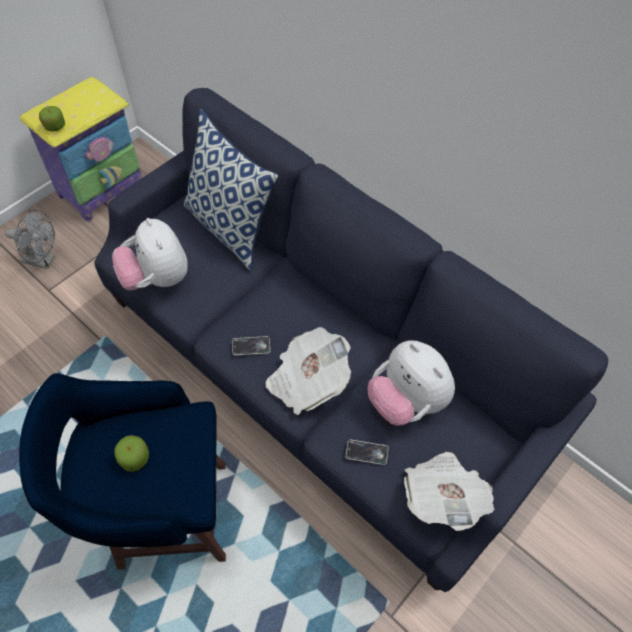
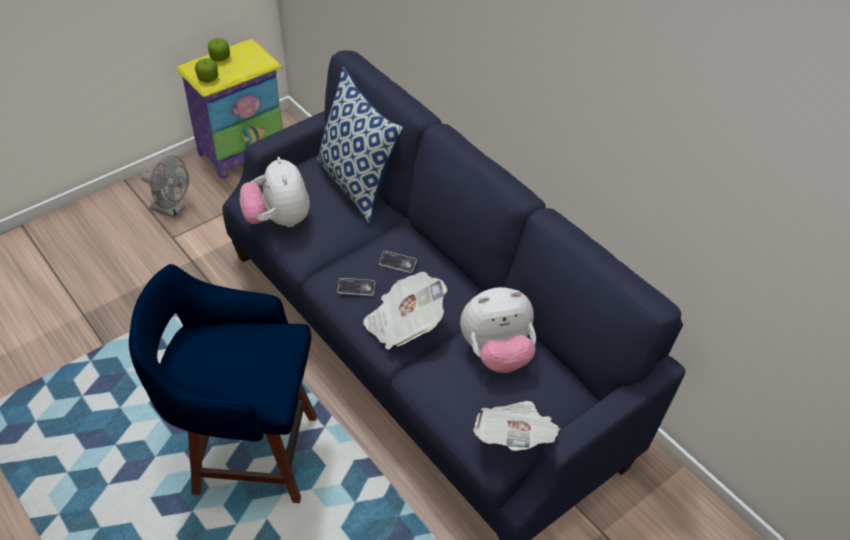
camera: 10 degrees right, 10 degrees down
(135, 458) = (228, 358): apple -> apple (220, 58)
(366, 453) = (448, 391): phone -> phone (397, 263)
(406, 401) = (497, 353): plush toy -> plush toy turned 75 degrees counterclockwise

